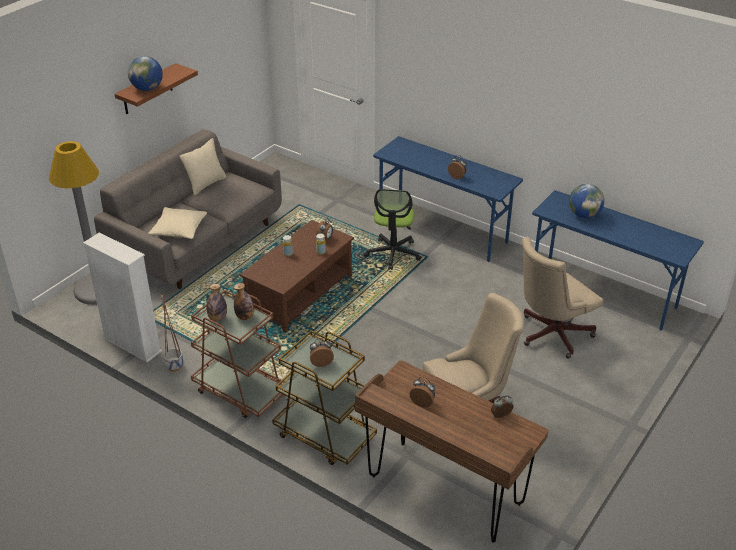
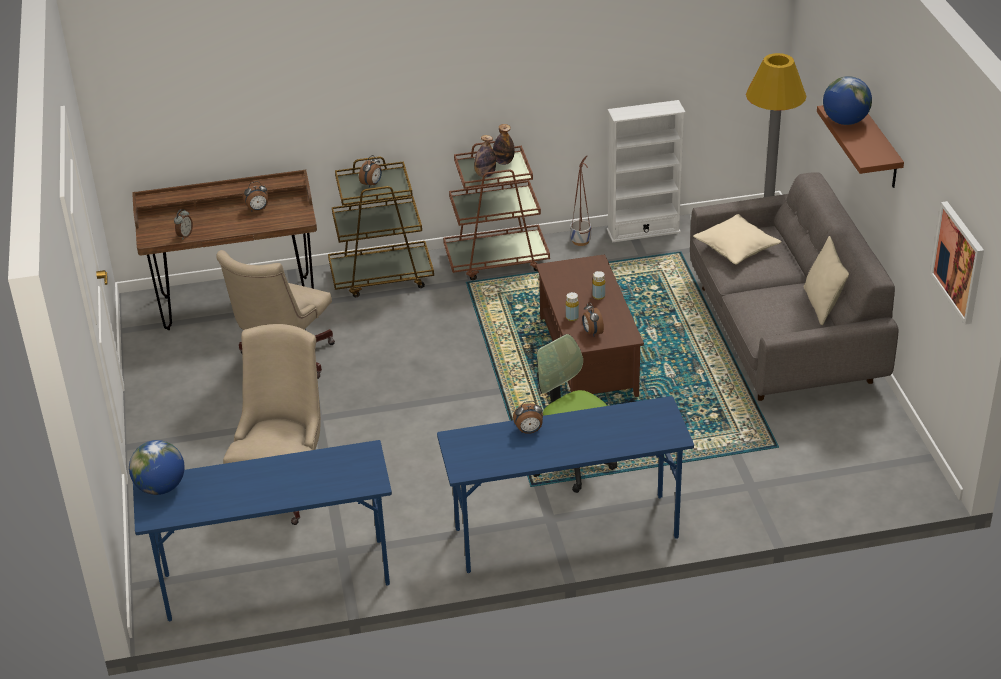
camera: 135 degrees right, 0 degrees up
(238, 45) = (959, 262): none -> picture
(584, 215) = (314, 475): globe -> globe (161, 487)

